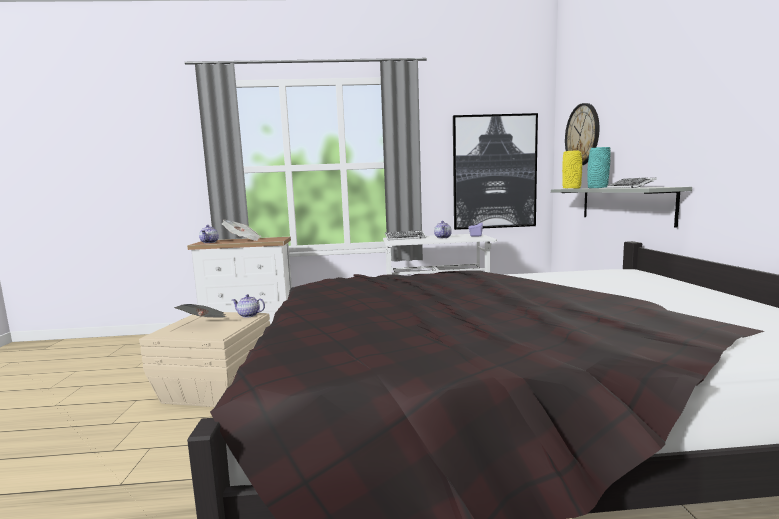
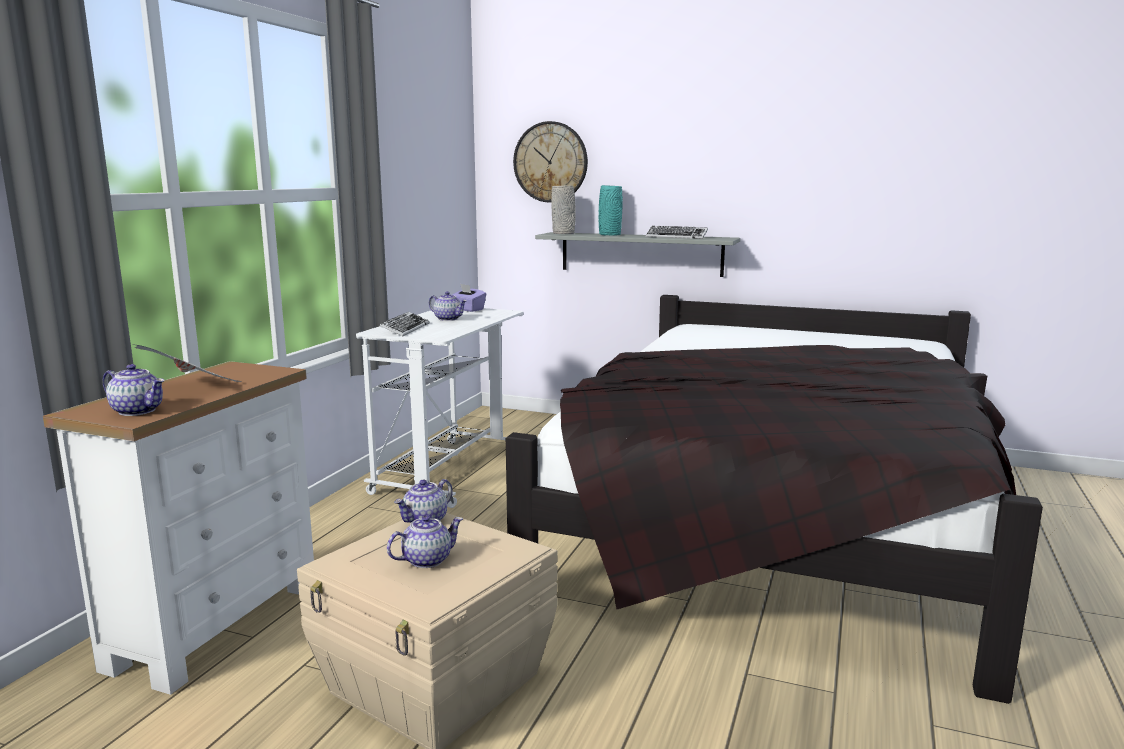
camera: 65 degrees left, 5 degrees up
(204, 324) = (427, 560): newspaper -> teapot
(494, 172) = (433, 206): picture -> none
(572, 188) = (564, 234): yellow vase -> grey vase

